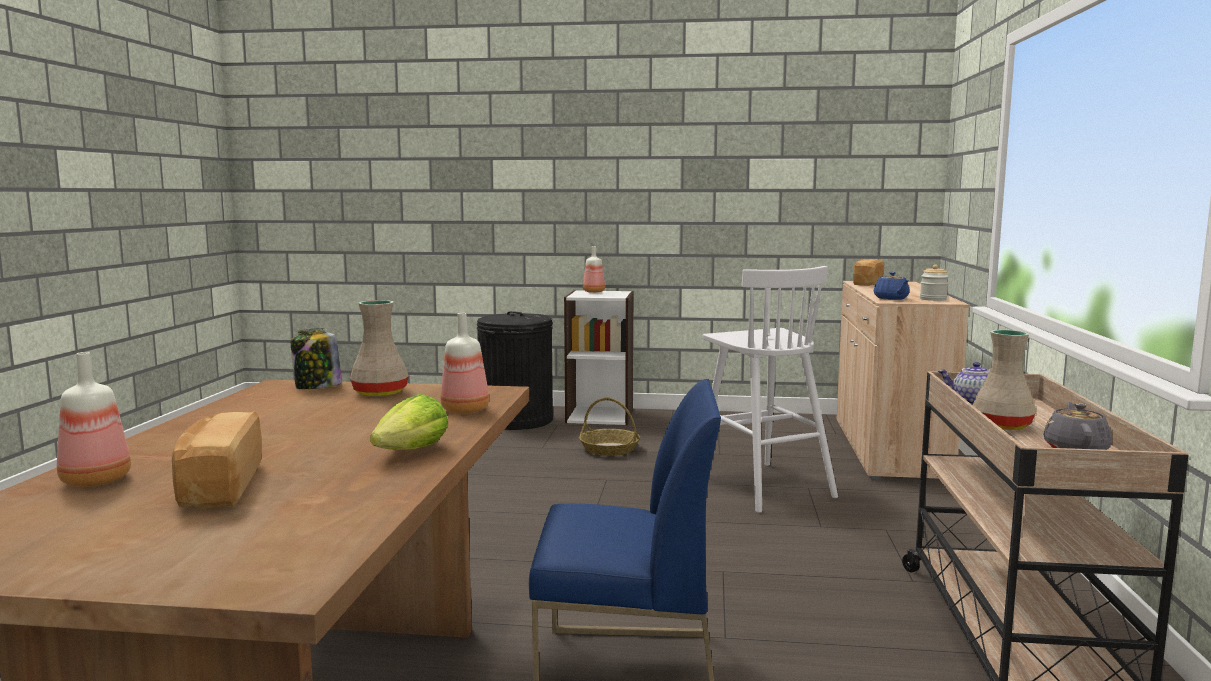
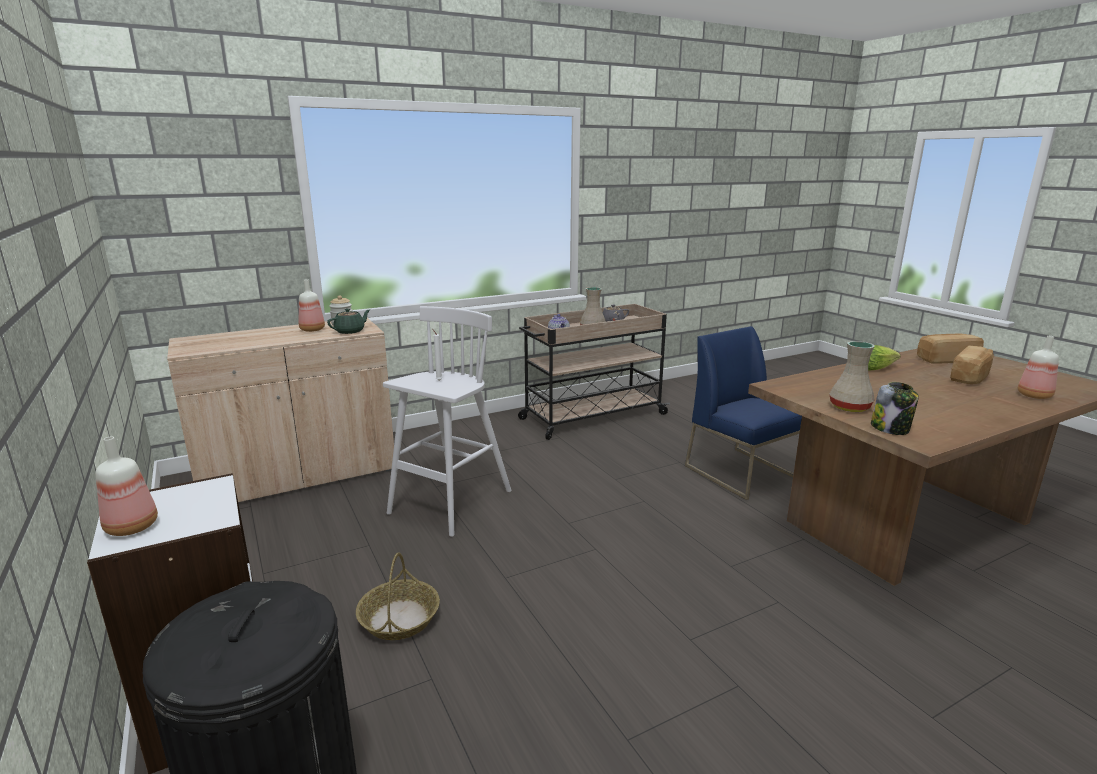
camera: 125 degrees left, 10 degrees up
(466, 410) = (816, 379): bottle -> bottle (311, 330)
(869, 284) = (210, 347): bread -> bread (945, 359)
(891, 299) = (350, 331): blue teapot -> green teapot

